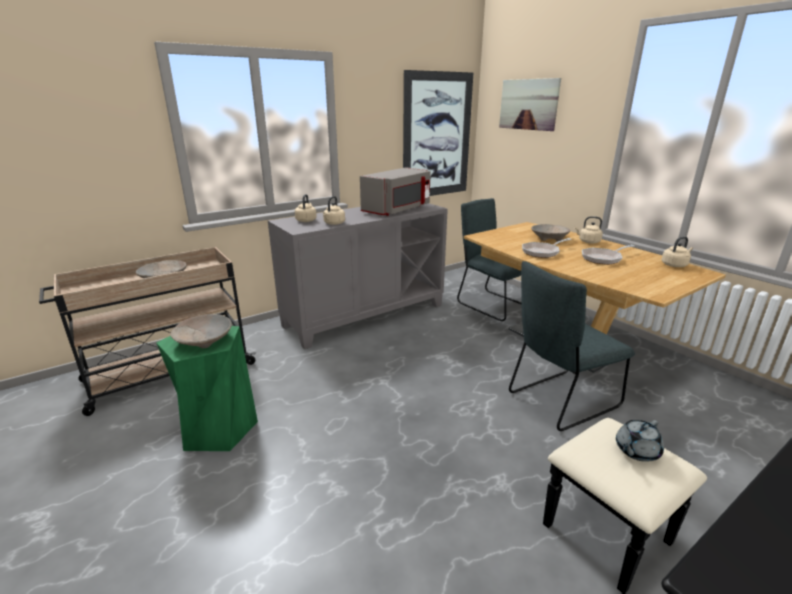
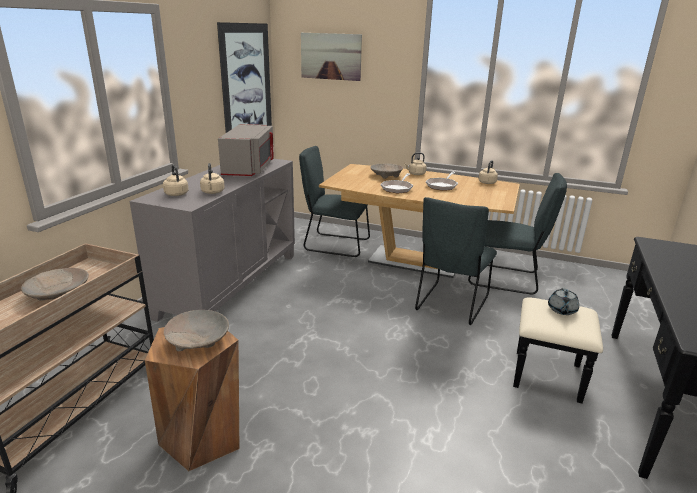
camera: 35 degrees left, 0 degrees up
(218, 429) = (203, 437): green stool -> brown stool
(669, 396) = (507, 279): none -> grey chair

